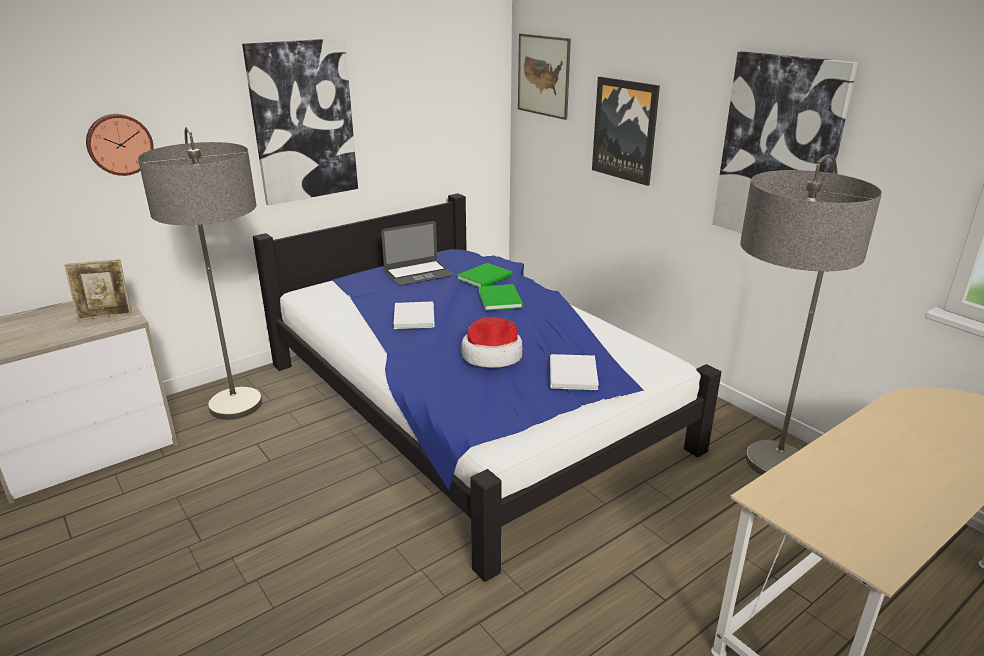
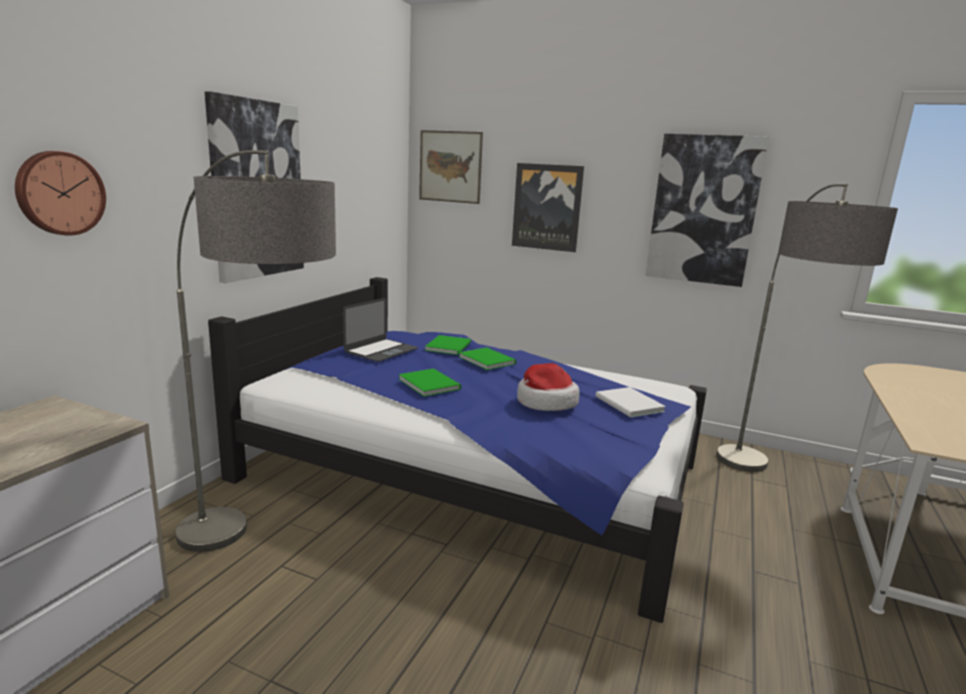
camera: 30 degrees left, 10 degrees down
(106, 316) = (69, 427): picture frame -> none
(415, 316) = (429, 383): white book -> green book

